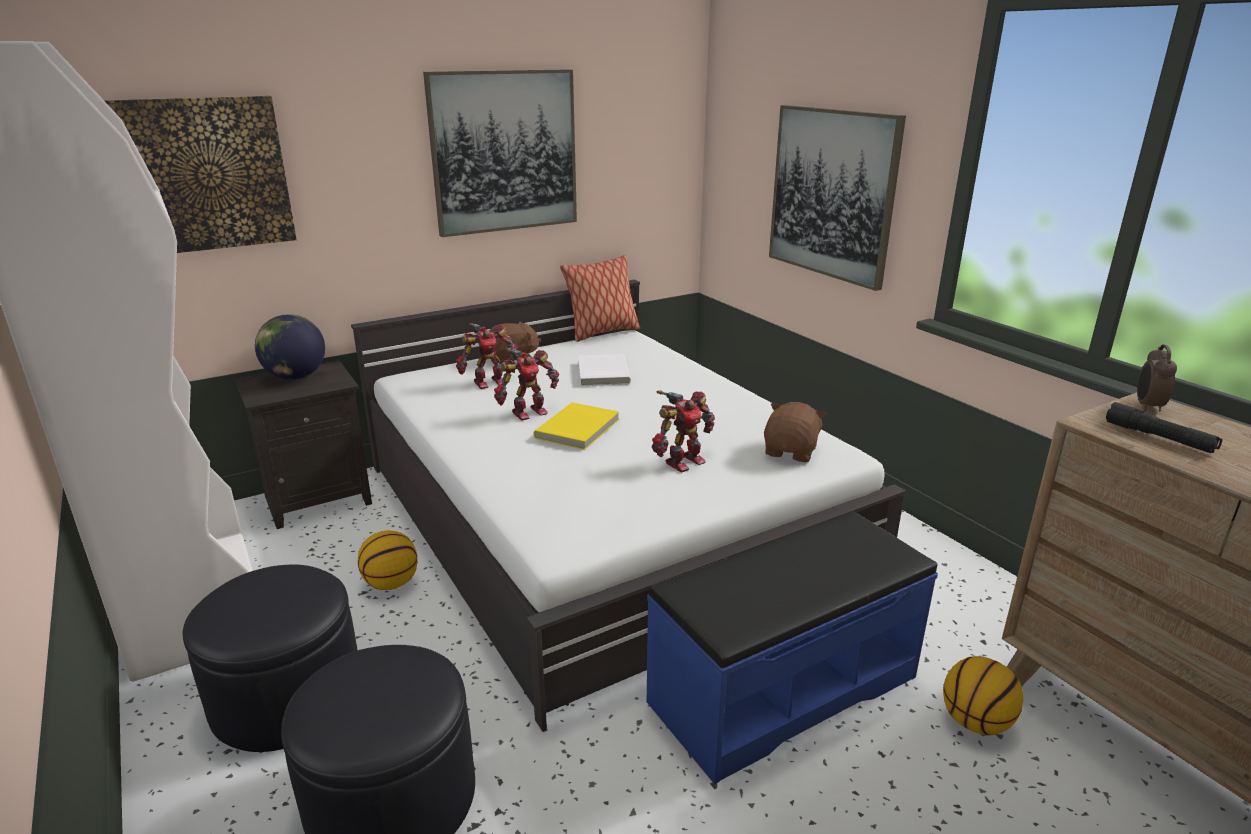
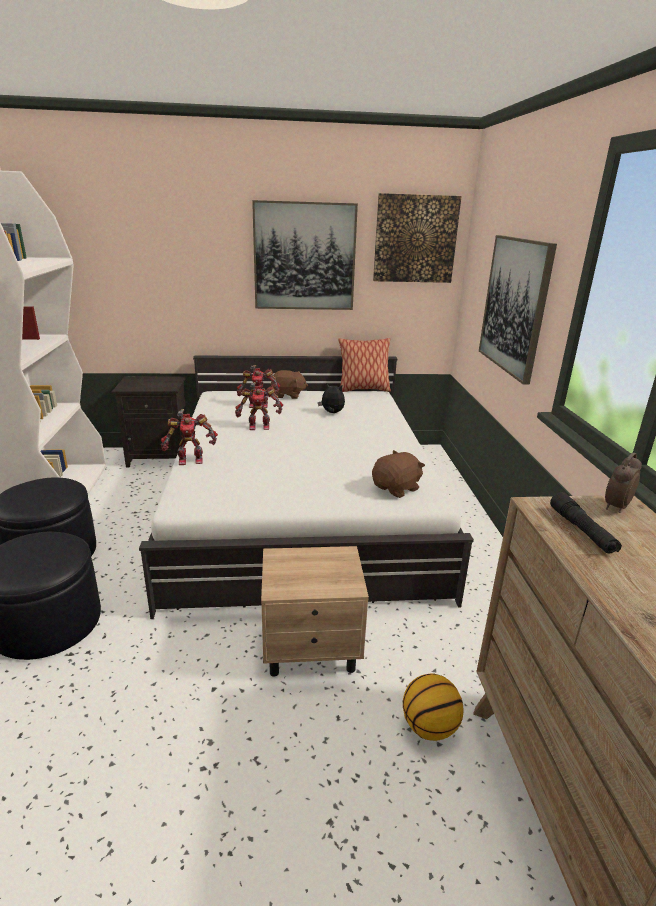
camera: 25 degrees right, 0 degrees up
(207, 174) = (118, 254): picture -> picture (415, 239)
(295, 377) = (153, 380): globe -> none
(391, 583) = (152, 512): basketball -> none
(579, 429) = (275, 442): yellow book -> none
(601, 372) = (332, 413): white book -> plush toy
(682, 461) = (315, 476): toy robot -> toy robot (190, 459)
(782, 688) = (312, 649): blue bench -> beige nightstand

